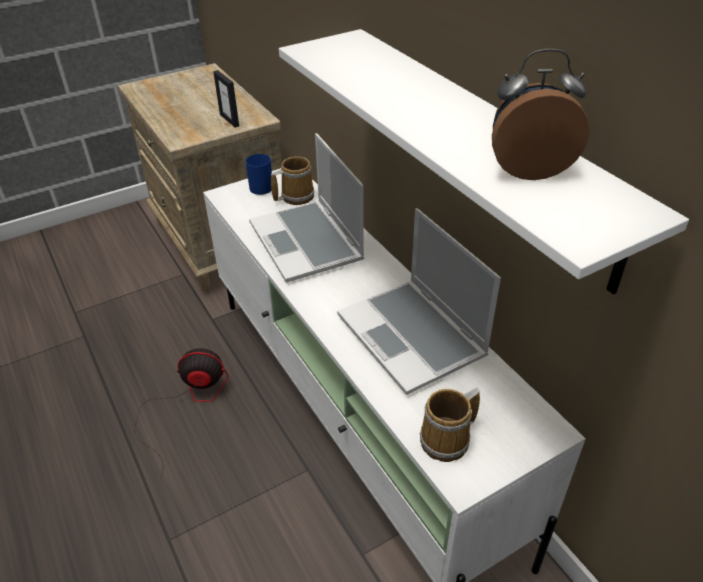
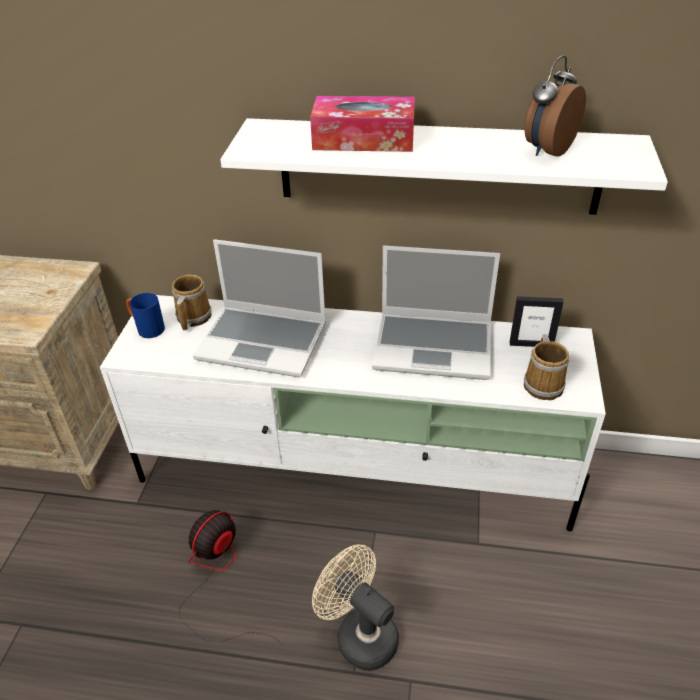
camera: 50 degrees left, 0 degrees up
(204, 521) = (359, 634): none -> beige fan
(229, 120) = (46, 287): picture frame -> picture frame (531, 344)
(398, 80) = (364, 139): none -> tissue box

